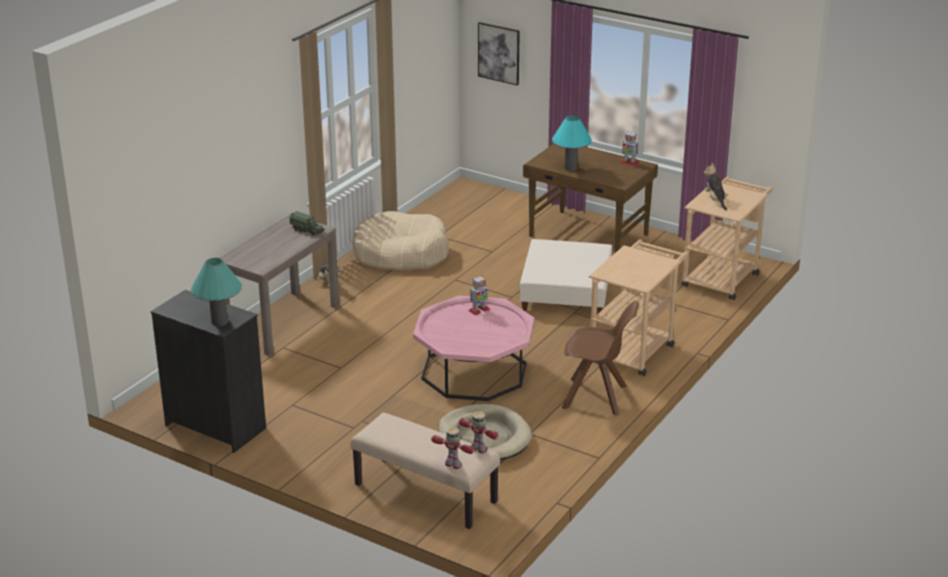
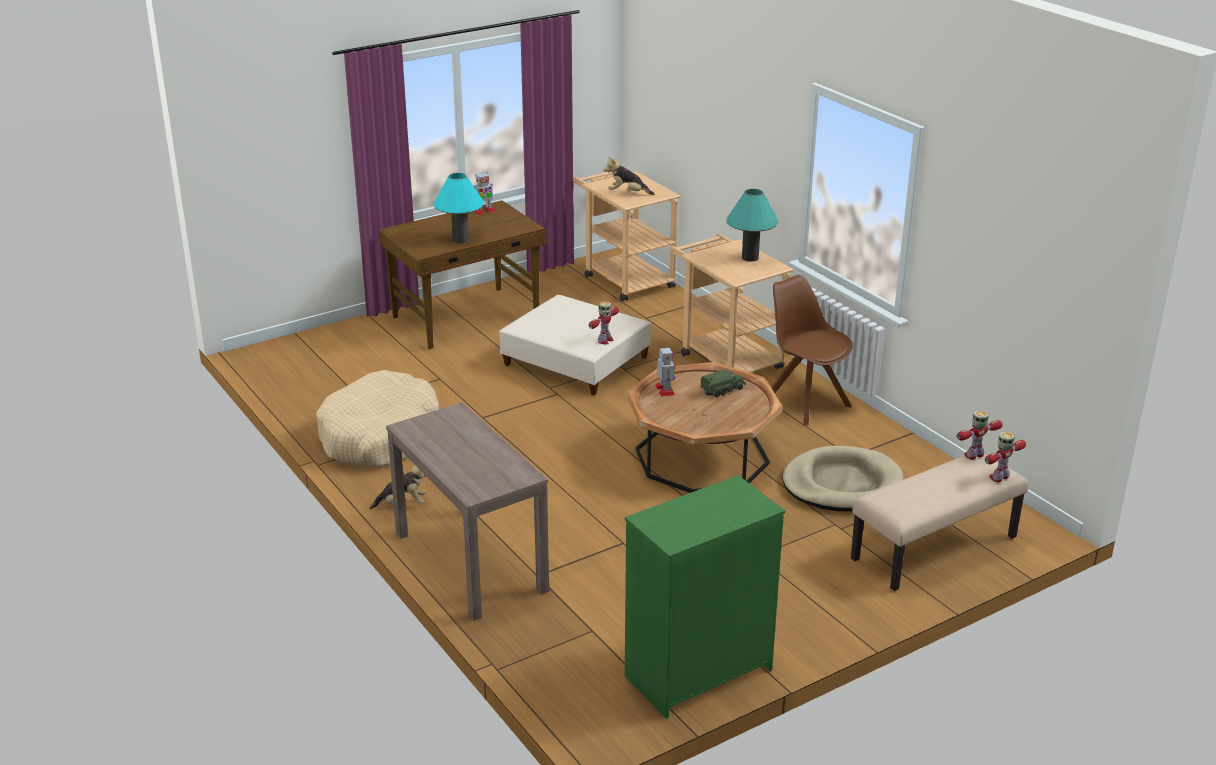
camera: 65 degrees left, 0 degrees up
(216, 426) = (697, 673): black dresser -> green dresser
(219, 322) = (741, 505): turquoise table lamp -> turquoise table lamp (750, 258)
(307, 230) = (448, 422): toy truck -> toy truck (723, 390)
(474, 372) = (702, 457): pink coffee table -> brown coffee table
(499, 53) = (263, 157): picture -> none
(554, 278) = (605, 340): none -> toy robot
(597, 397) = (805, 402): brown chair -> brown chair turned 75 degrees counterclockwise

